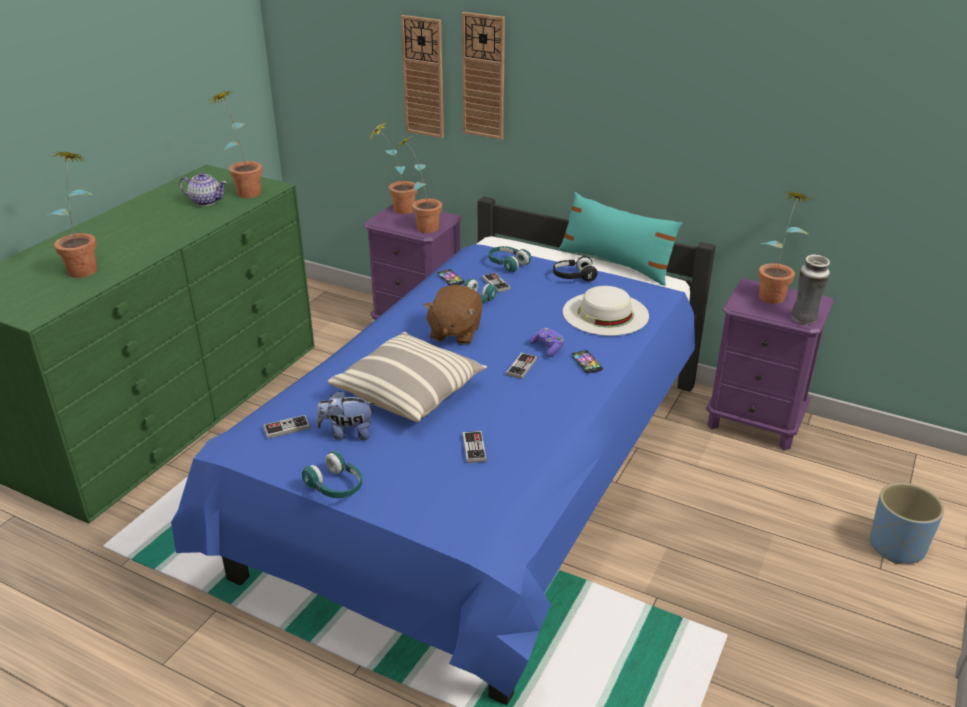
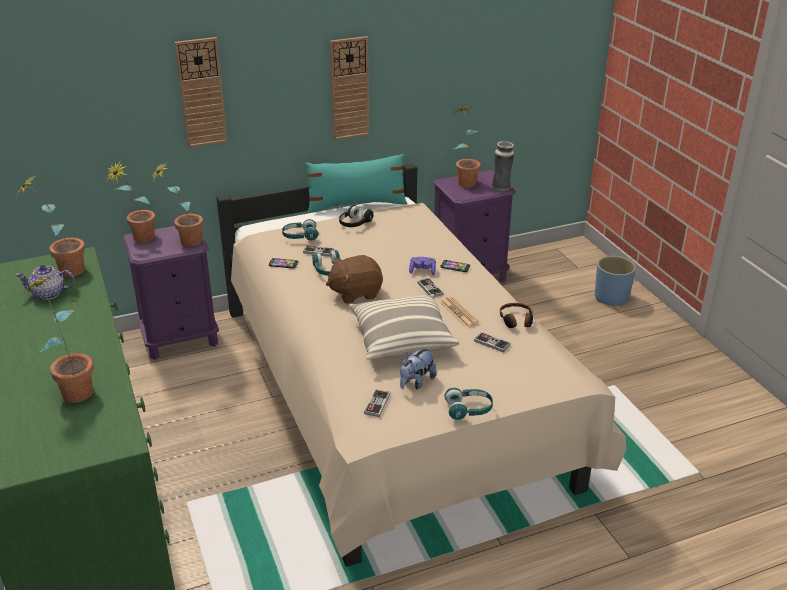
camera: 50 degrees left, 0 degrees up
(206, 201) = (49, 294): teapot -> teapot turned 150 degrees counterclockwise
(423, 77) = (138, 110): wall clock -> wall clock (349, 88)
(454, 332) = (355, 293): brown plush toy -> brown plush toy turned 105 degrees clockwise
(482, 482) = (392, 401): blue bed -> beige bed
(502, 402) = (458, 312): none -> newspaper
(540, 445) = (516, 321): none -> headphones
(605, 313) = (413, 235): white hat -> none

